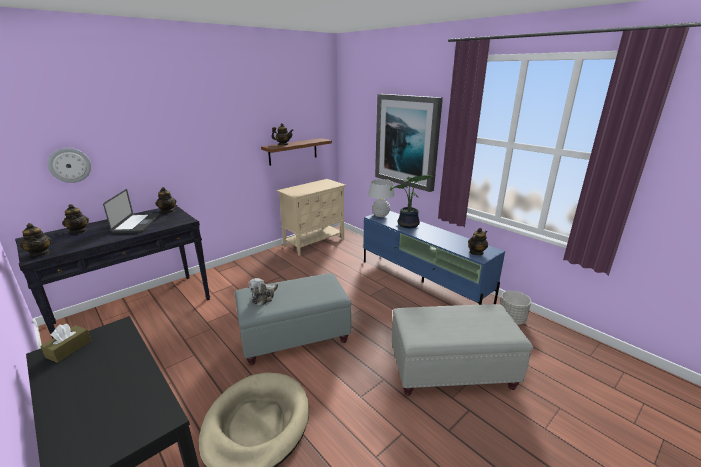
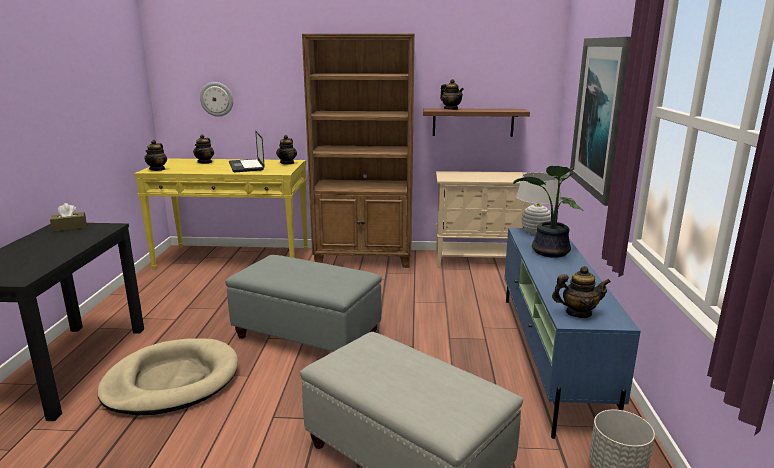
camera: 45 degrees right, 5 degrees down
(135, 310) = (234, 259): black console table -> yellow console table
(137, 224) = (246, 166): laptop -> laptop turned 120 degrees clockwise
(244, 267) = (364, 258): none -> brown bookcase
(264, 297) = (277, 267): plush toy -> none

